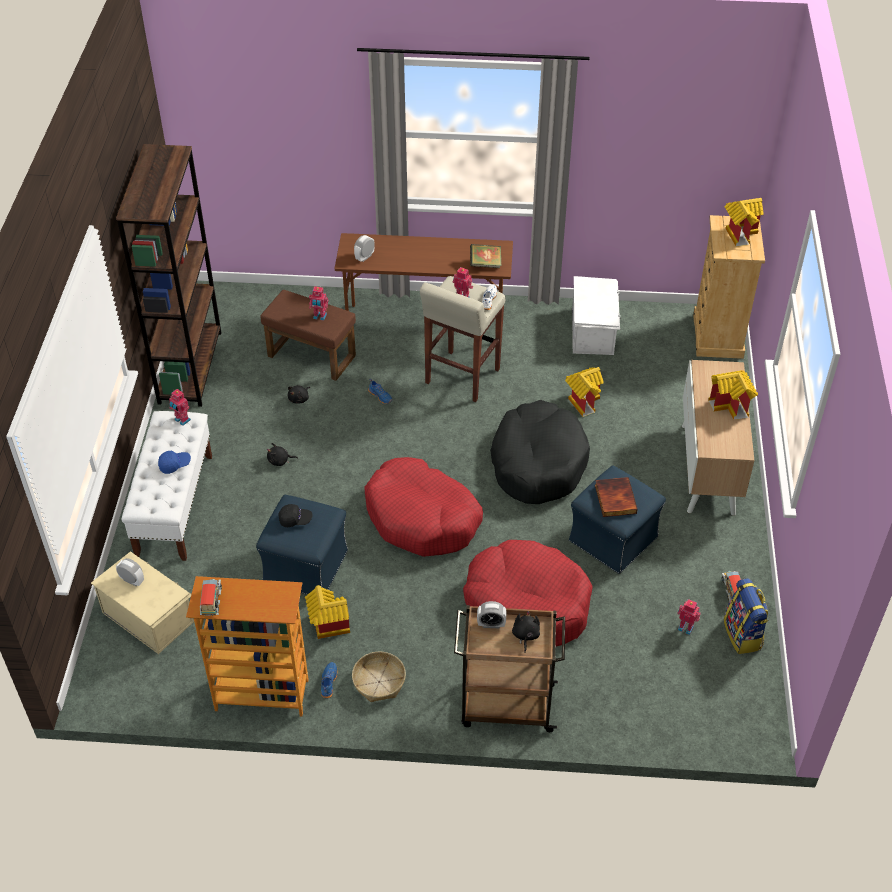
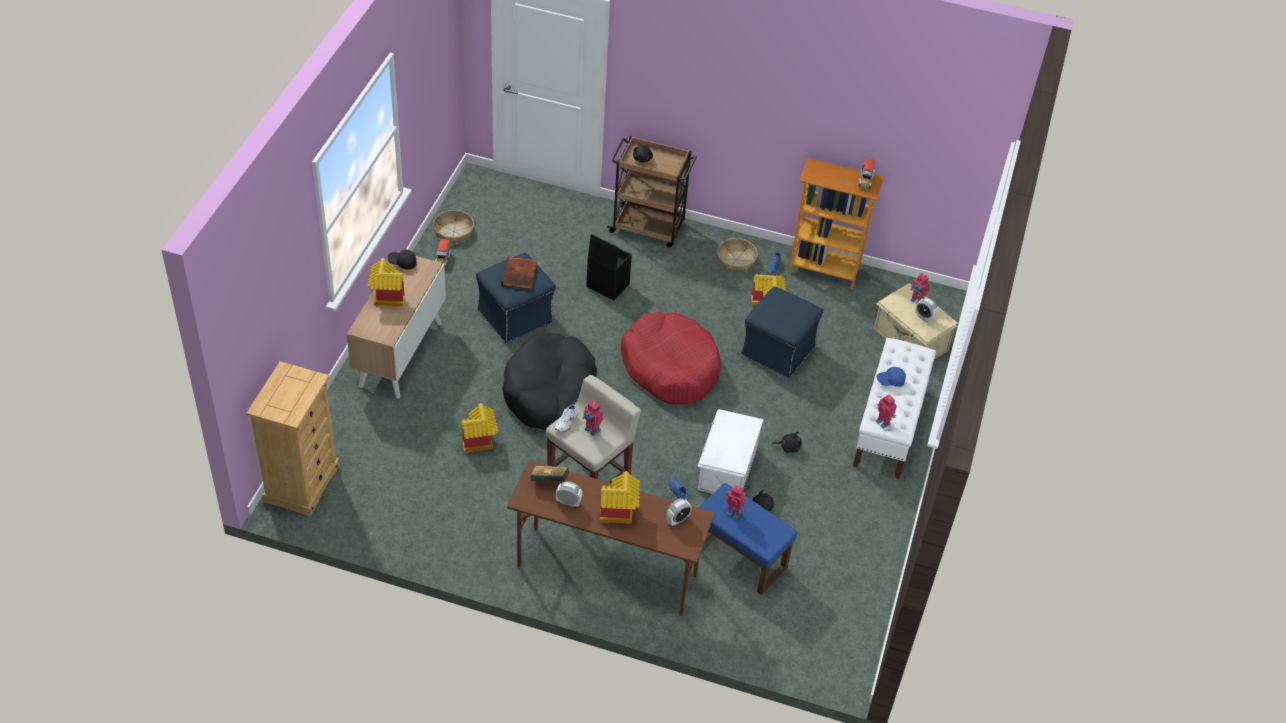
camera: 170 degrees left, 0 degrees up
(190, 367) = (872, 573): brown bookcase -> none
(295, 519) = (789, 315): black cap -> black cap (402, 262)
(313, 355) = (738, 557): brown ottoman -> blue ottoman
(491, 624) = (664, 169): alarm clock -> alarm clock (568, 502)
(527, 603) = (607, 285): red dog bed -> black storage box
(593, 331) = (428, 519): white storage box -> white storage box (726, 469)
(686, 627) = (493, 245): toy robot -> toy robot (916, 301)
(740, 233) = (281, 397): toy house -> toy house (618, 513)
(743, 635) = (453, 231): backpack -> basket

